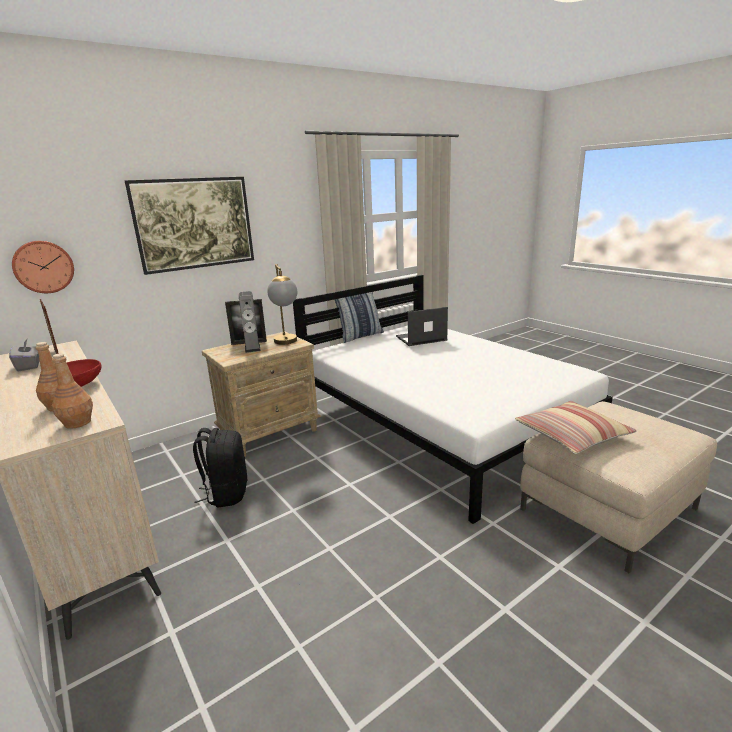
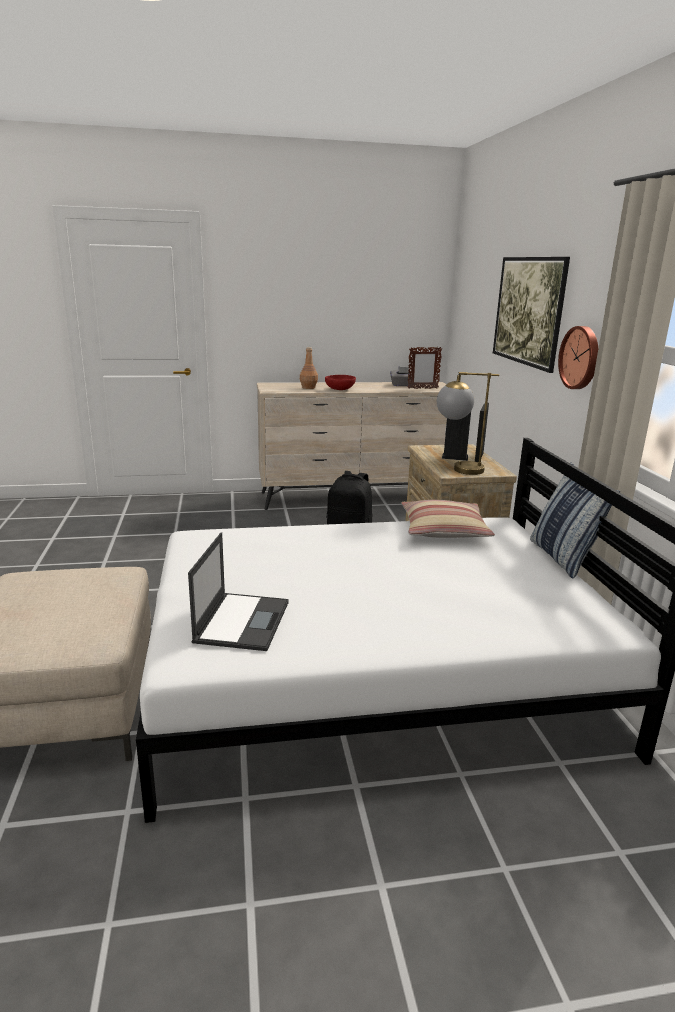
camera: 115 degrees right, 0 degrees up
(43, 266) = (467, 326): wall clock -> wall clock (581, 357)
(77, 423) = (278, 389): brown bottle -> none
(420, 338) = (497, 591): laptop -> laptop (242, 621)
(572, 435) = (101, 578): pillow -> pillow (444, 530)

